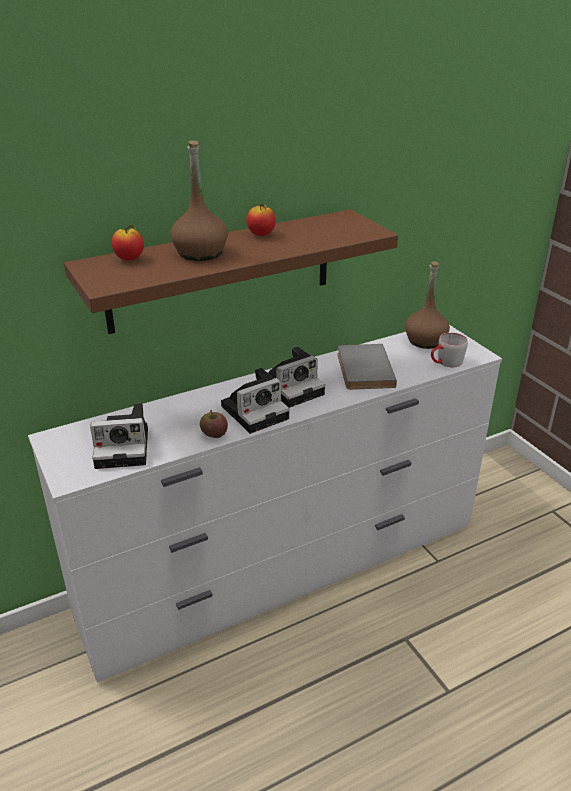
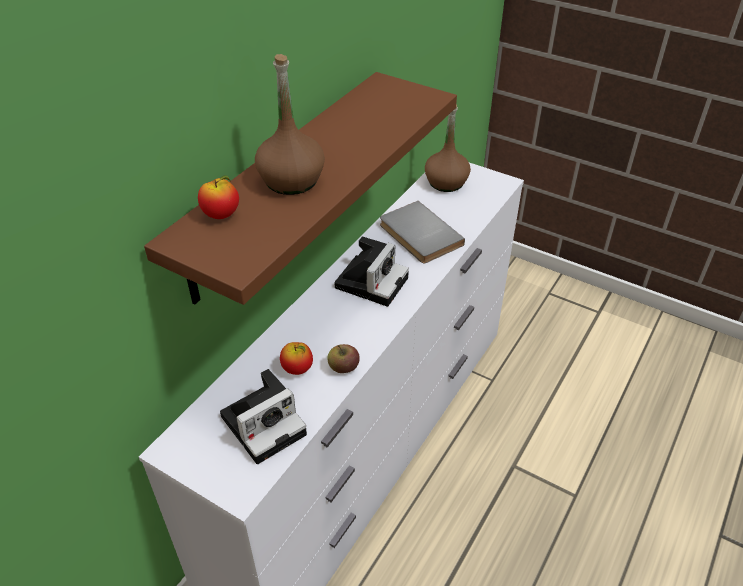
camera: 30 degrees left, 10 degrees up
(256, 411) = (360, 323): camera -> none
(261, 235) = (327, 134): apple -> apple (297, 369)
(445, 363) = (483, 202): grey mug -> none

